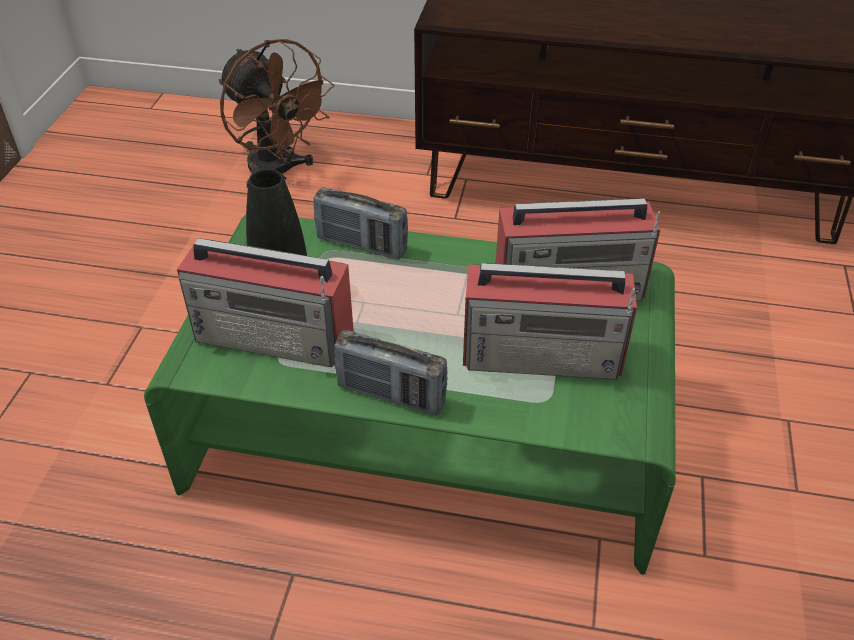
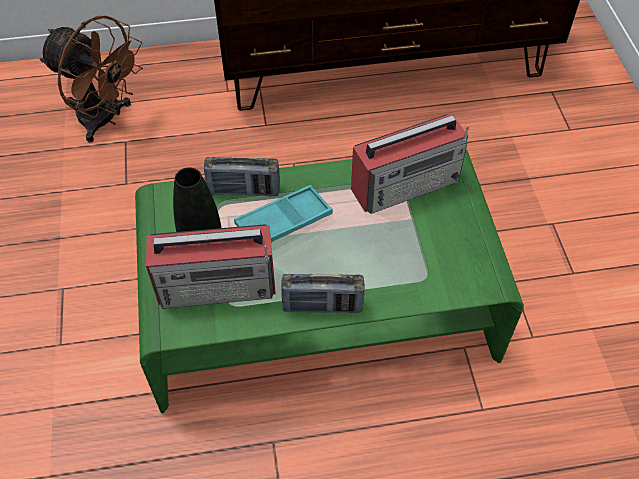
camera: 20 degrees left, 10 degrees up
(392, 289) = (284, 221): none -> turquoise tray
(544, 355) = (411, 243): radio -> none

